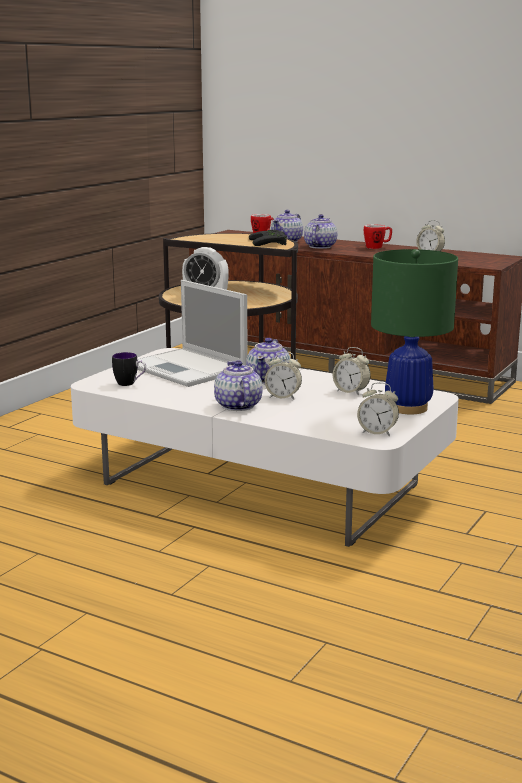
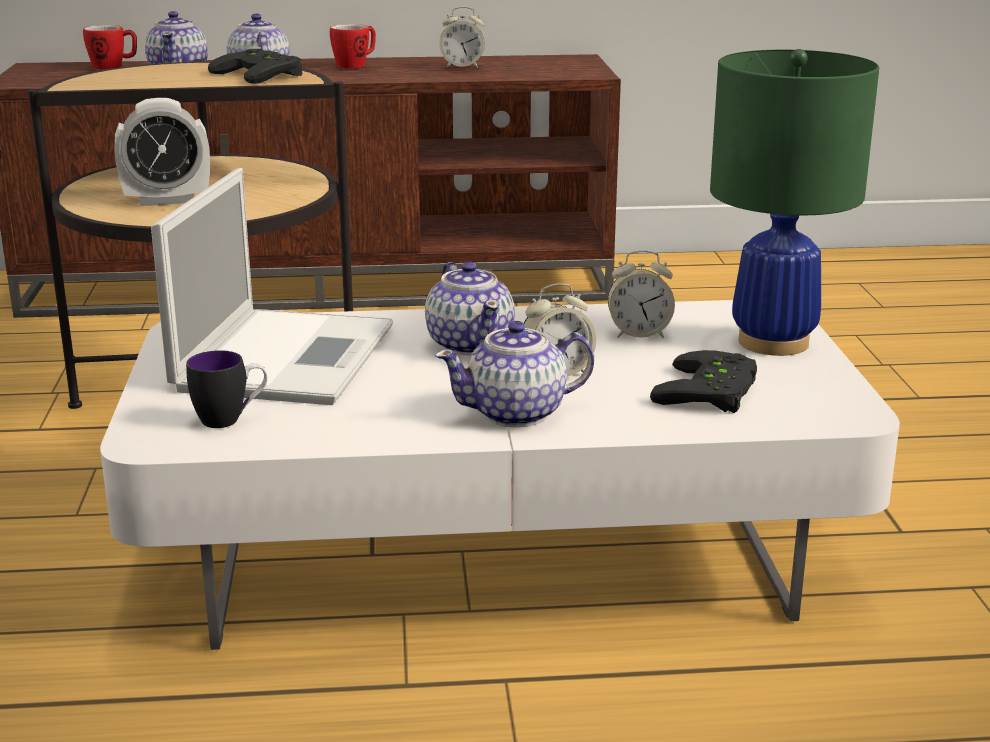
camera: 35 degrees left, 5 degrees up
(188, 369) = (286, 356): laptop -> laptop turned 90 degrees counterclockwise
(237, 406) = (517, 413): teapot -> teapot turned 60 degrees counterclockwise
(336, 418) = (713, 392): none -> black game controller
(377, 432) = (822, 402): alarm clock -> none

